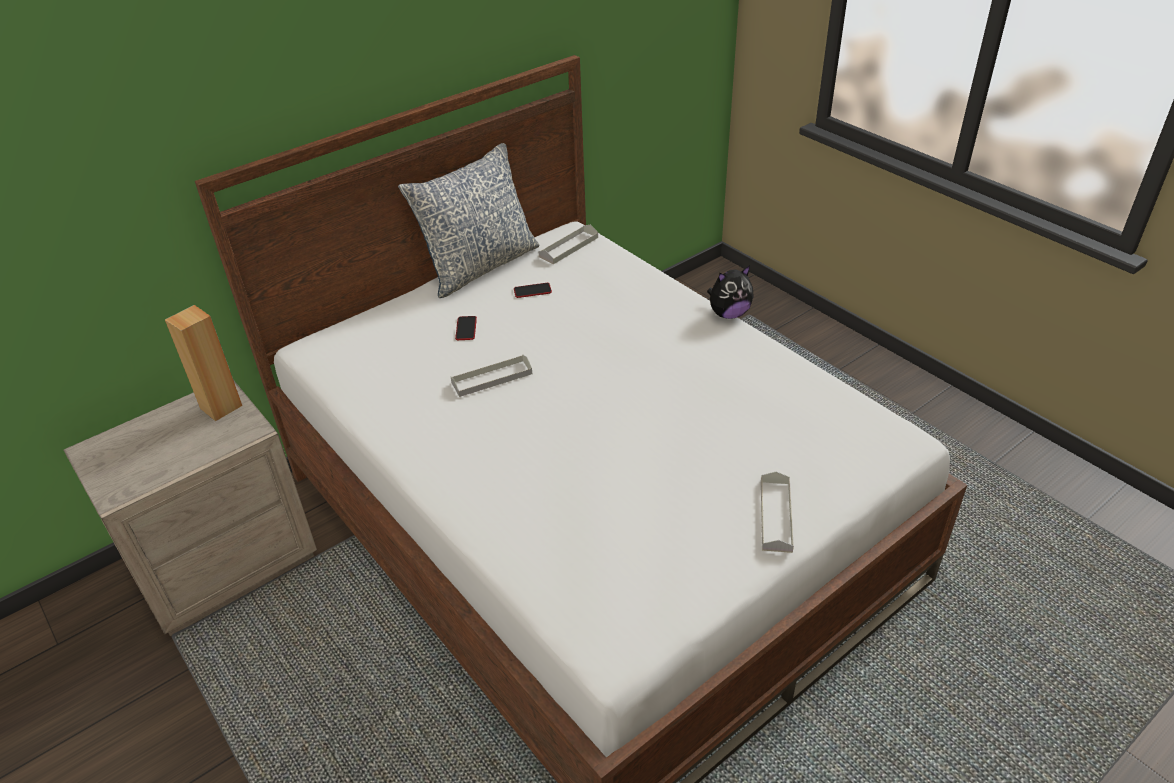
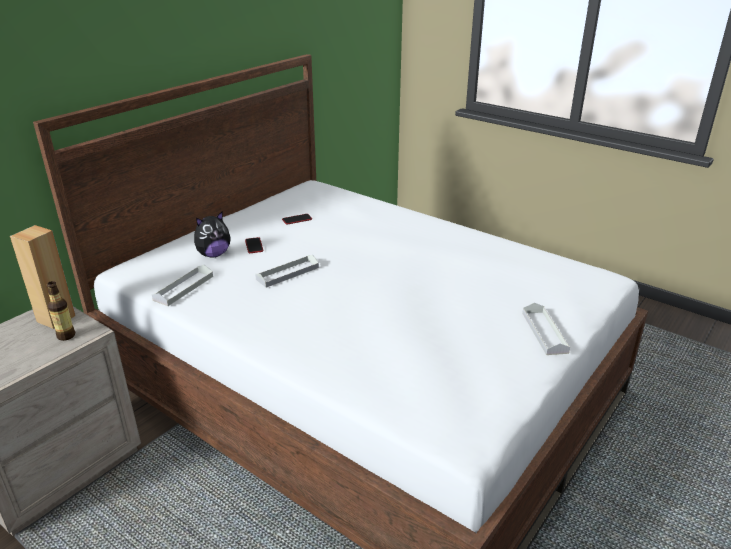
camera: 15 degrees left, 10 degrees down
(226, 433) = (66, 336): none -> bottle
(479, 266) = (249, 209): pillow -> none
(569, 247) = (313, 193): grey tray -> grey tray (183, 288)
(728, 314) = (447, 221): plush toy -> plush toy (213, 254)

